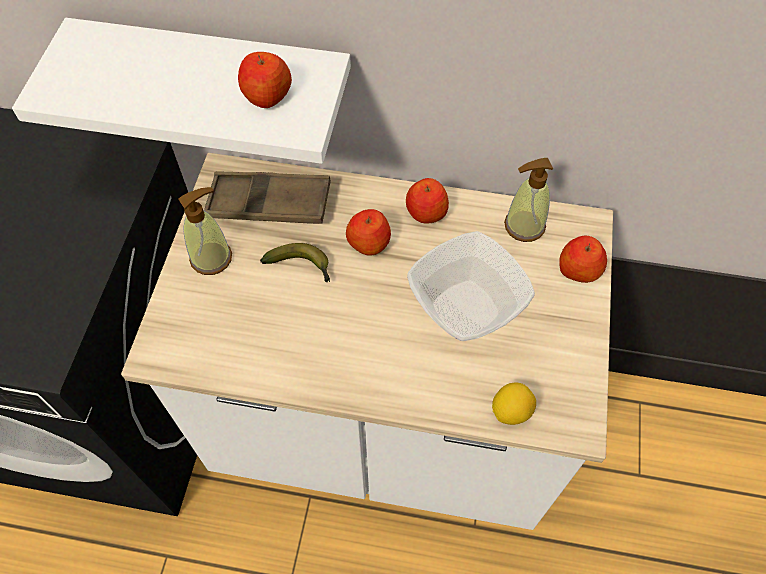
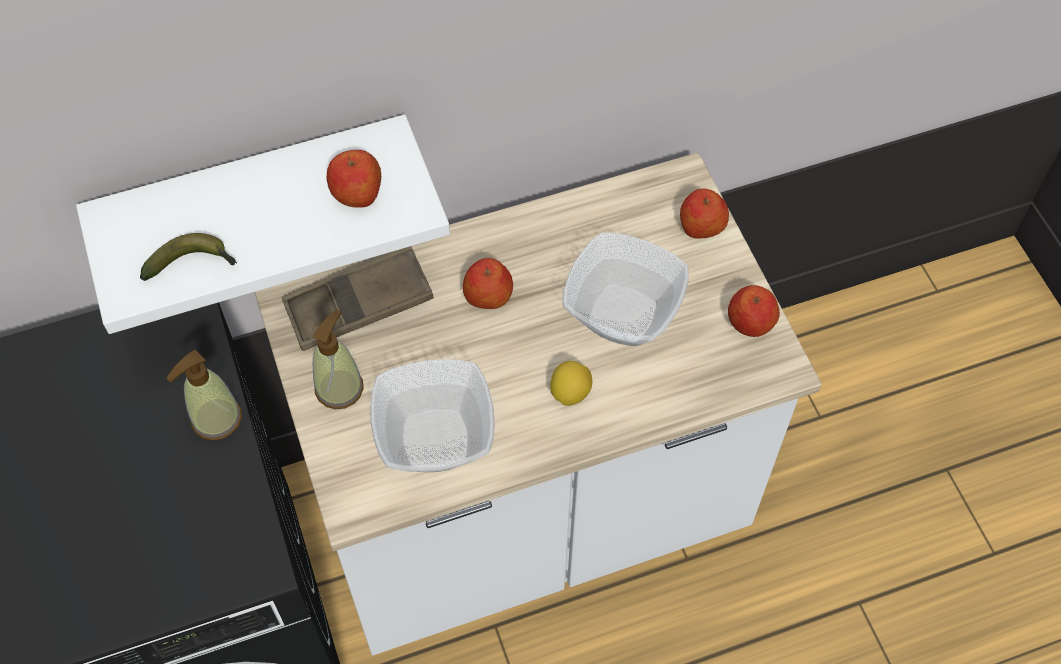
camera: 30 degrees left, 0 degrees up
(252, 336) = (437, 442): none -> bowl
(302, 267) = (438, 351): banana -> banana (193, 264)
(425, 212) = (524, 238): apple -> apple (750, 322)
(510, 411) = (719, 386): lemon -> lemon (570, 392)
(524, 226) = (626, 207): soap dispenser -> soap dispenser (216, 419)

